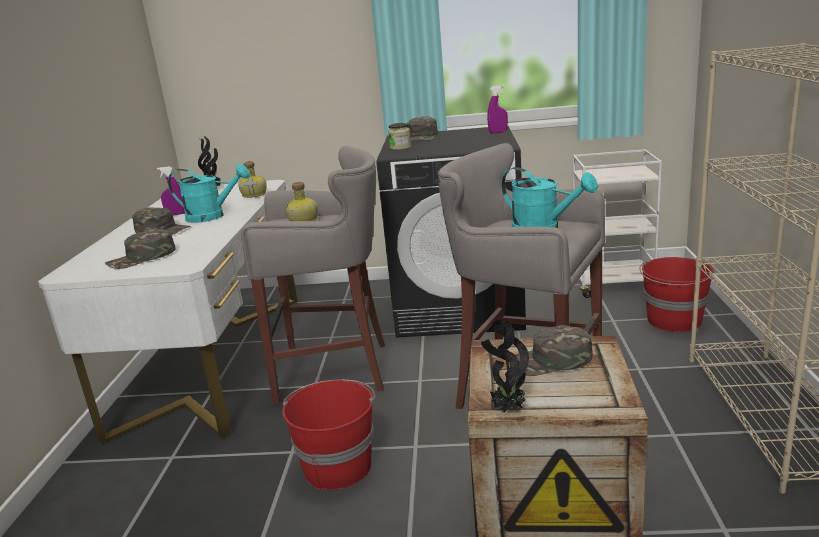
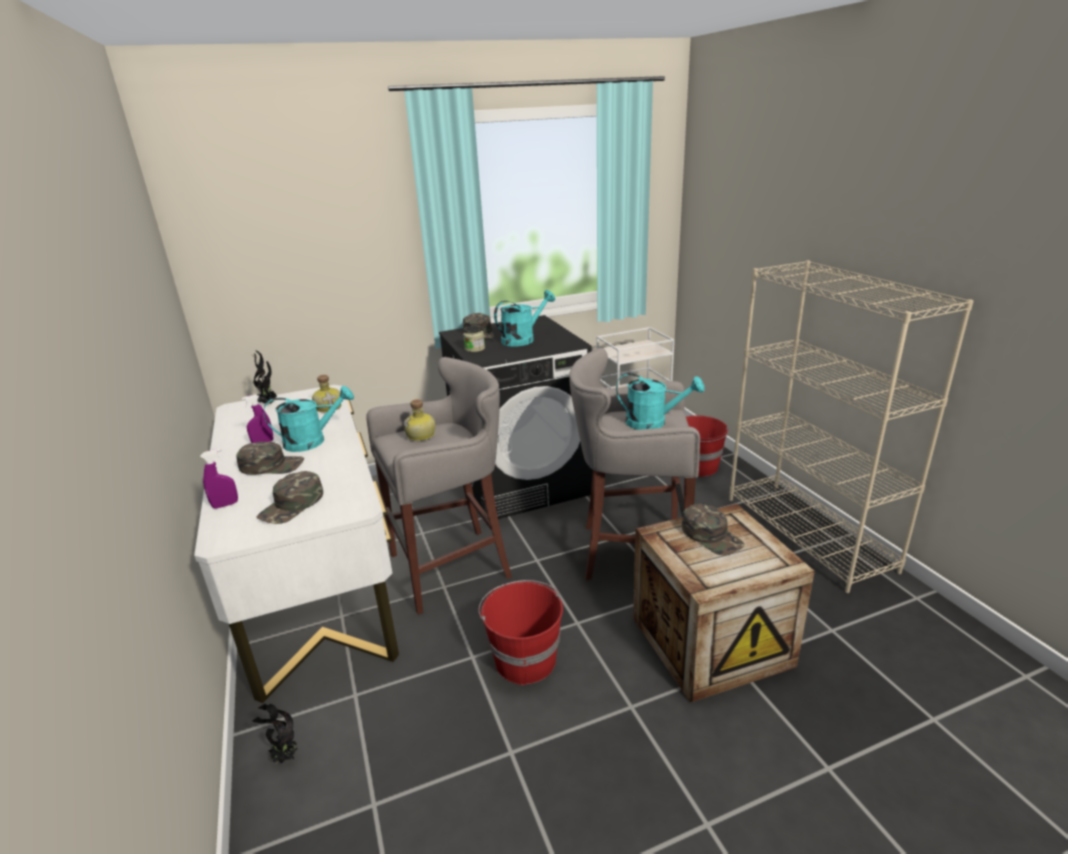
camera: 25 degrees left, 5 degrees up
(457, 142) = (523, 339): none -> turquoise watering can
(498, 132) = (546, 325): purple spray bottle -> purple spray bottle (225, 505)
(507, 409) = (718, 586): potted plant -> potted plant (284, 758)
(550, 361) = (711, 536): green cap -> green cap turned 90 degrees counterclockwise

